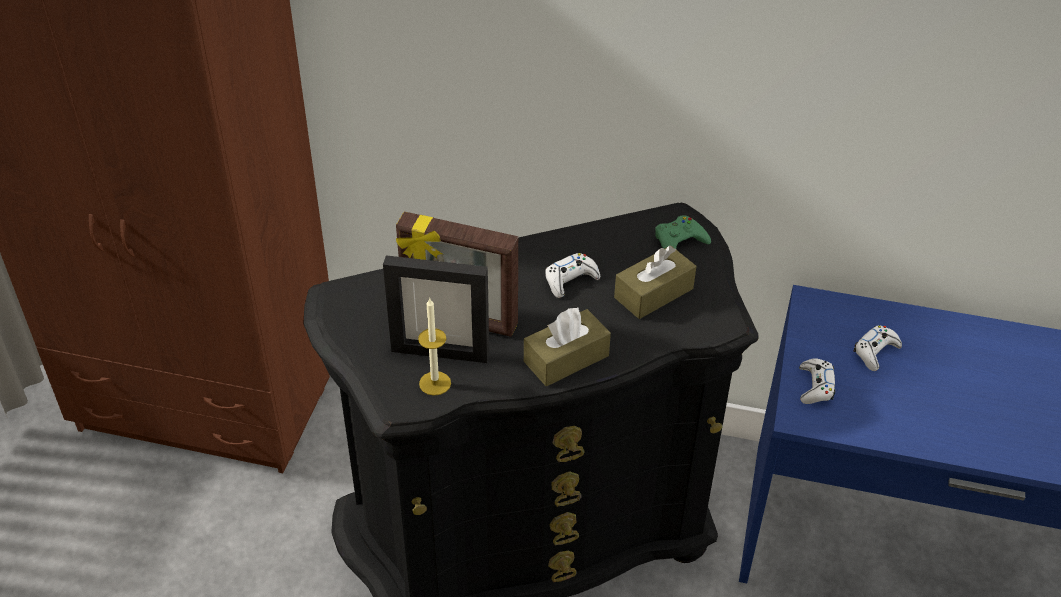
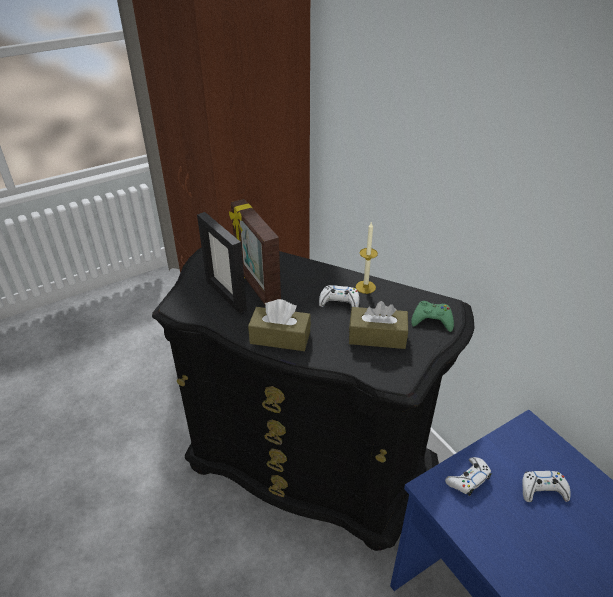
camera: 45 degrees right, 5 degrees down
(435, 383) = (202, 307): candle -> candle (365, 287)

